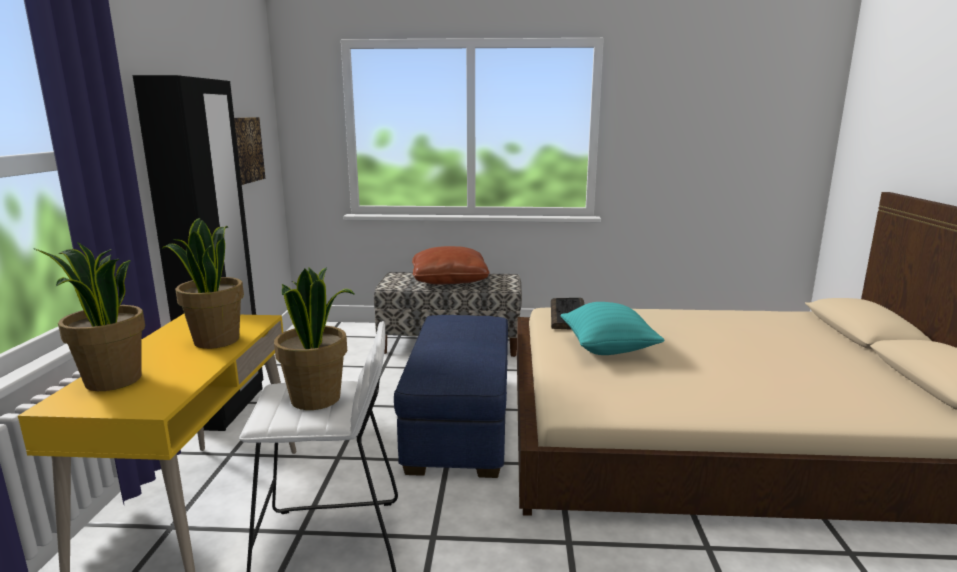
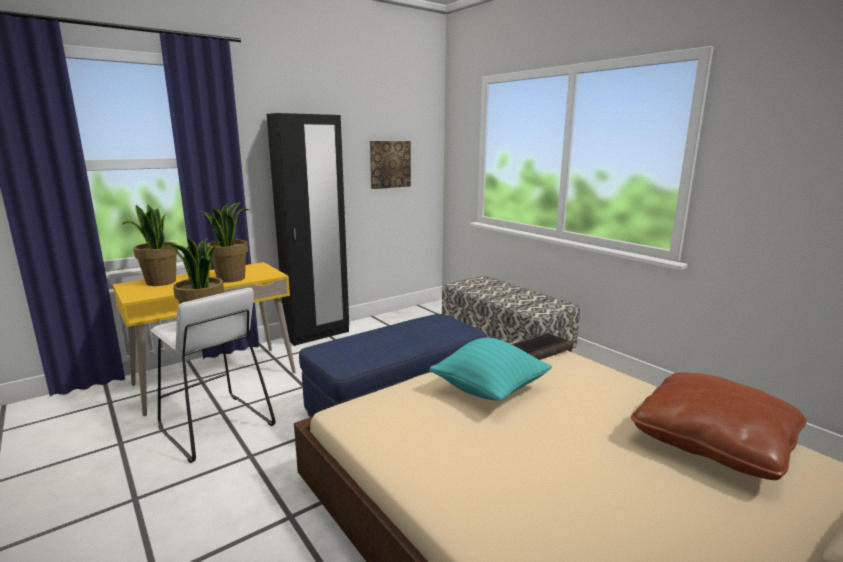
camera: 50 degrees right, 0 degrees up
(449, 280) = (508, 293): brown pillow -> brown pillow (712, 442)

